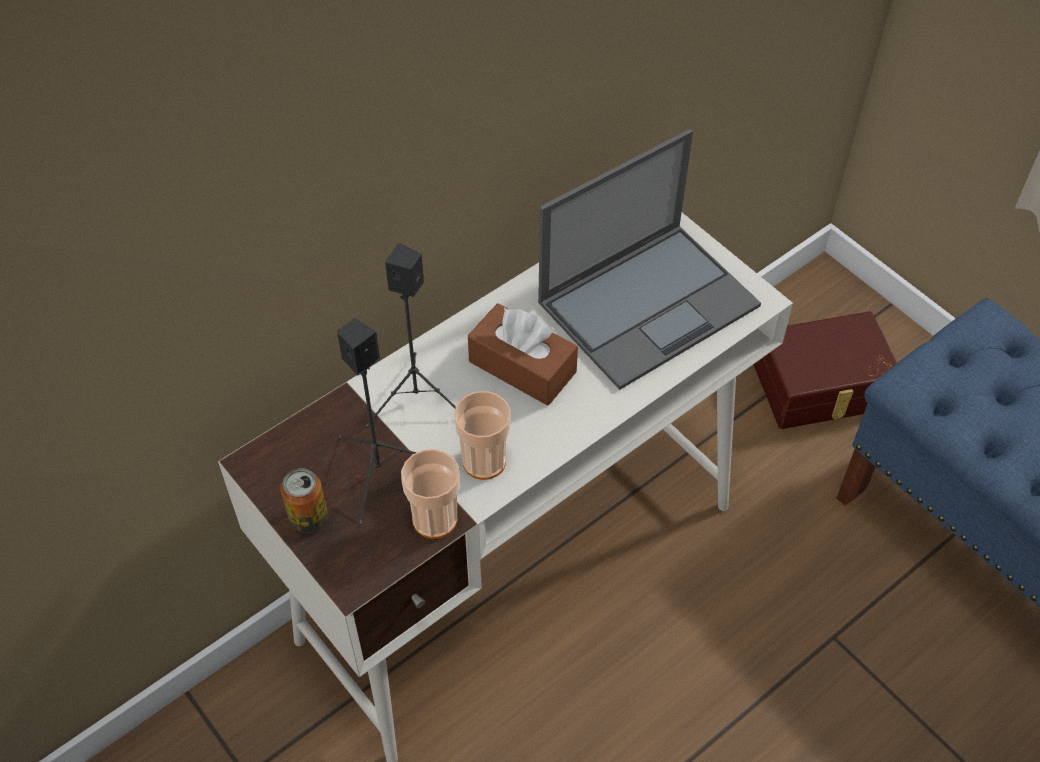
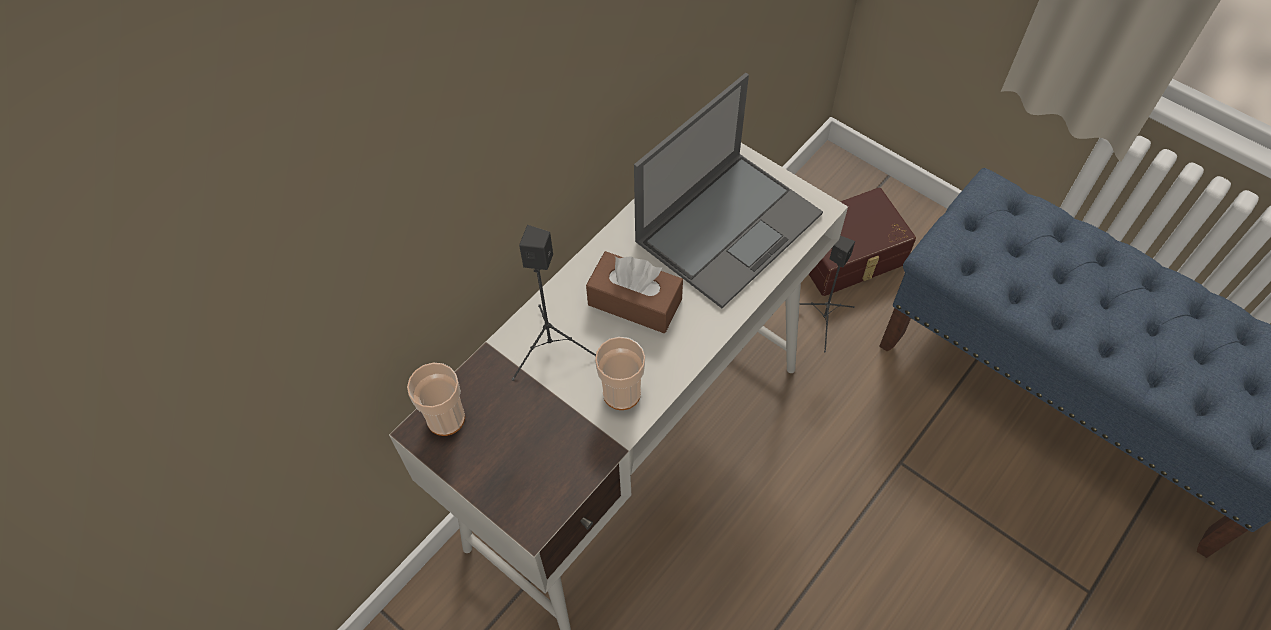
camera: 10 degrees left, 5 degrees up
(308, 518) = (481, 472): can -> none
(381, 472) = (534, 419): black speaker -> black speaker (824, 320)
(434, 519) = (591, 453): cup -> cup (446, 418)

